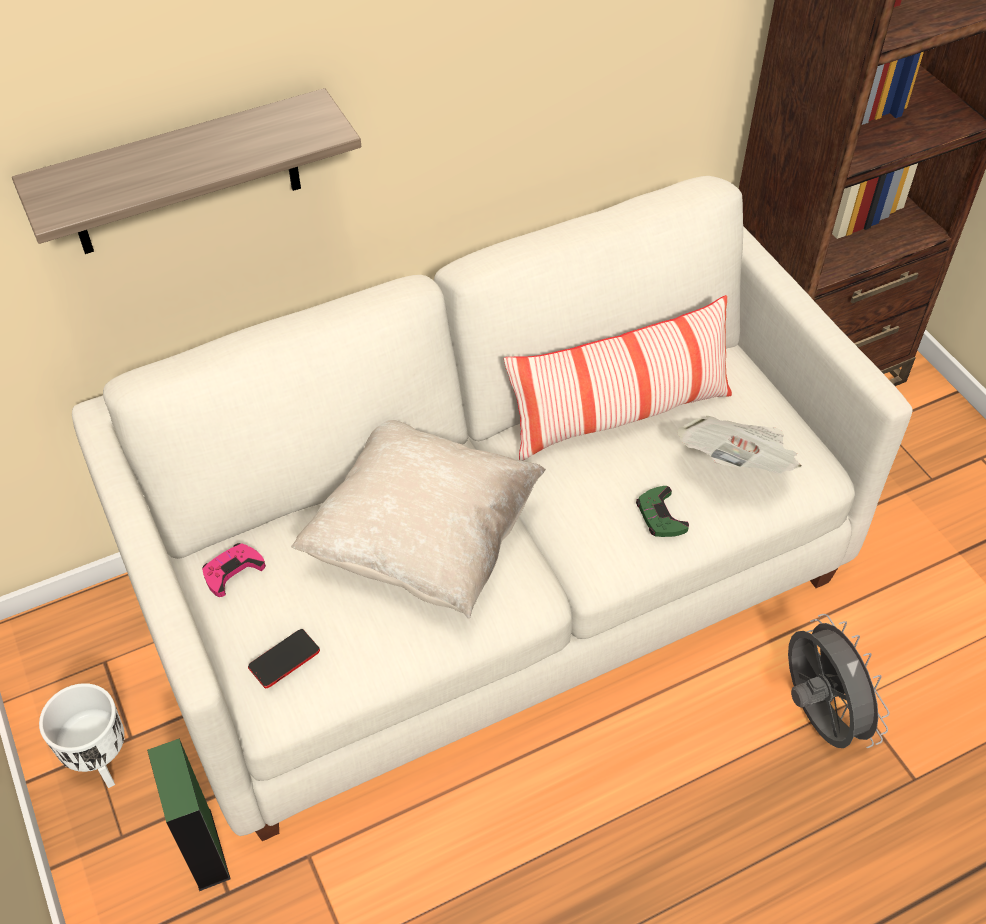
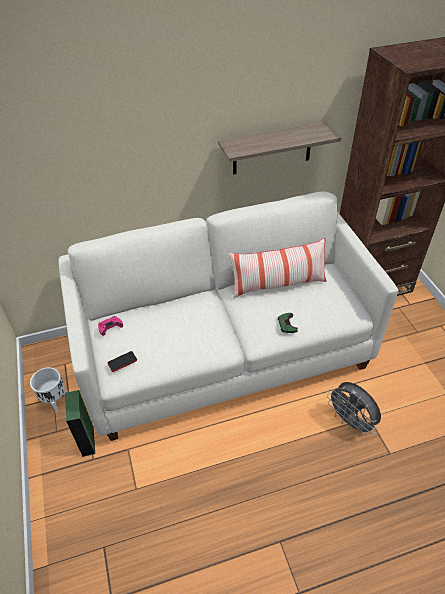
camera: 10 degrees right, 5 degrees down
(184, 175) = (107, 167): shelf -> shelf (272, 149)
(423, 541) = (187, 324): beige pillow -> none
(737, 464) = (323, 308): newspaper -> none
(816, 717) = (350, 422): grey fan -> grey fan turned 150 degrees clockwise

